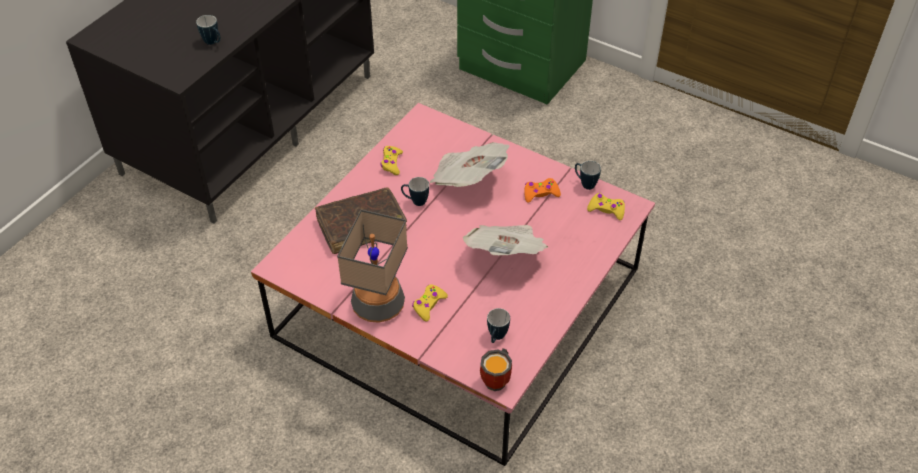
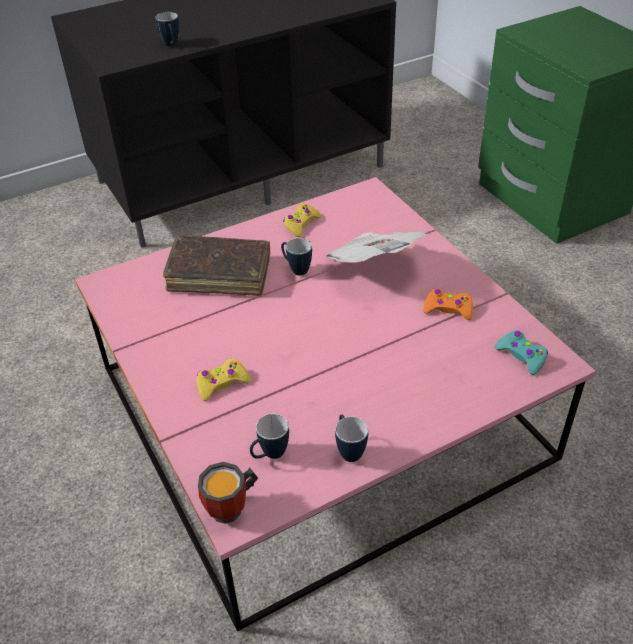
camera: 30 degrees right, 5 degrees down
(378, 304) = (169, 360): table lamp -> none
(506, 254) = (356, 361): newspaper -> none
(585, 184) = (512, 317): mug -> mug (348, 450)
(606, 209) = (521, 356): yellow game controller -> turquoise game controller

